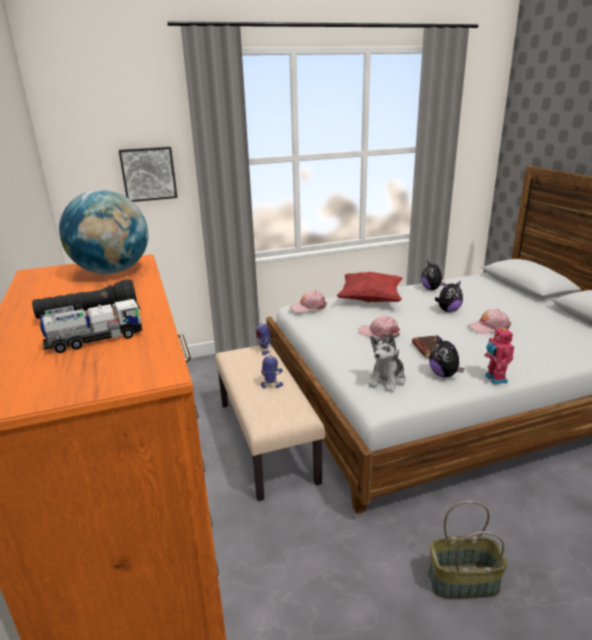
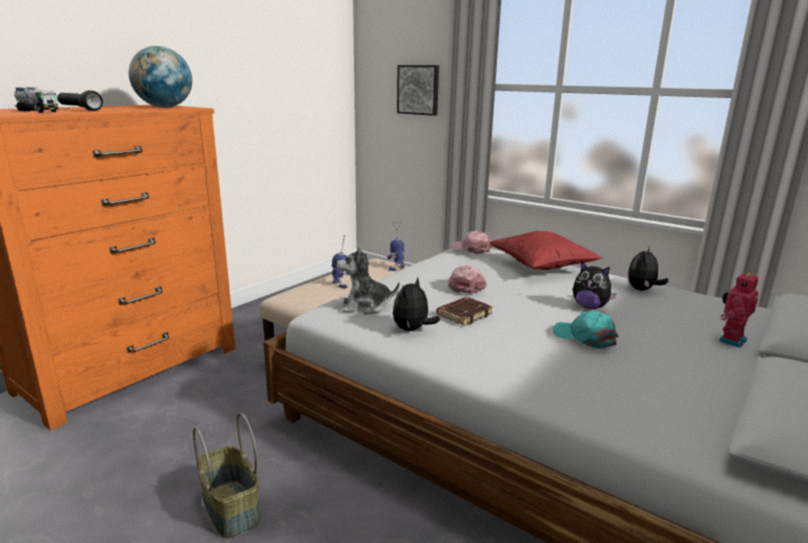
camera: 55 degrees right, 5 degrees down
(489, 327) = (584, 337): pink cap -> turquoise cap
(494, 379) = (438, 358): toy robot -> toy robot (730, 340)

